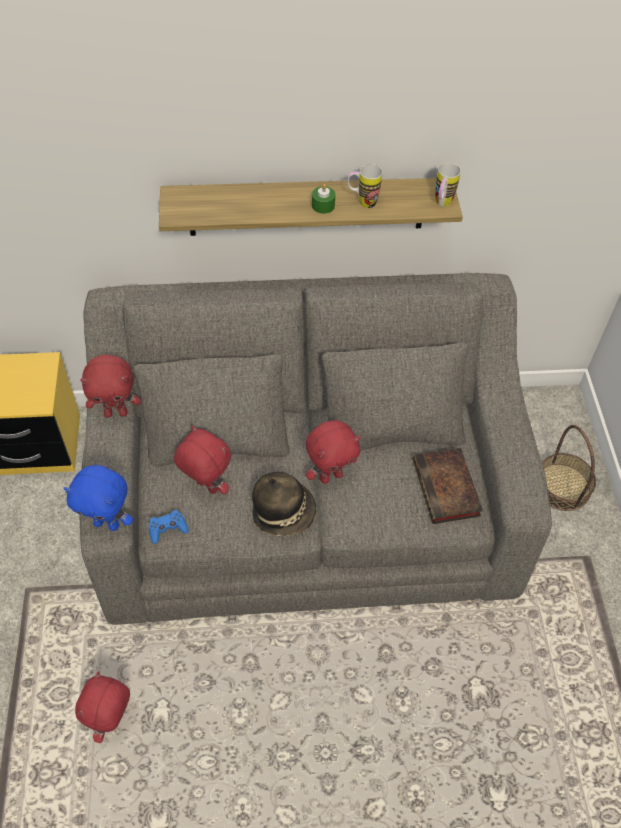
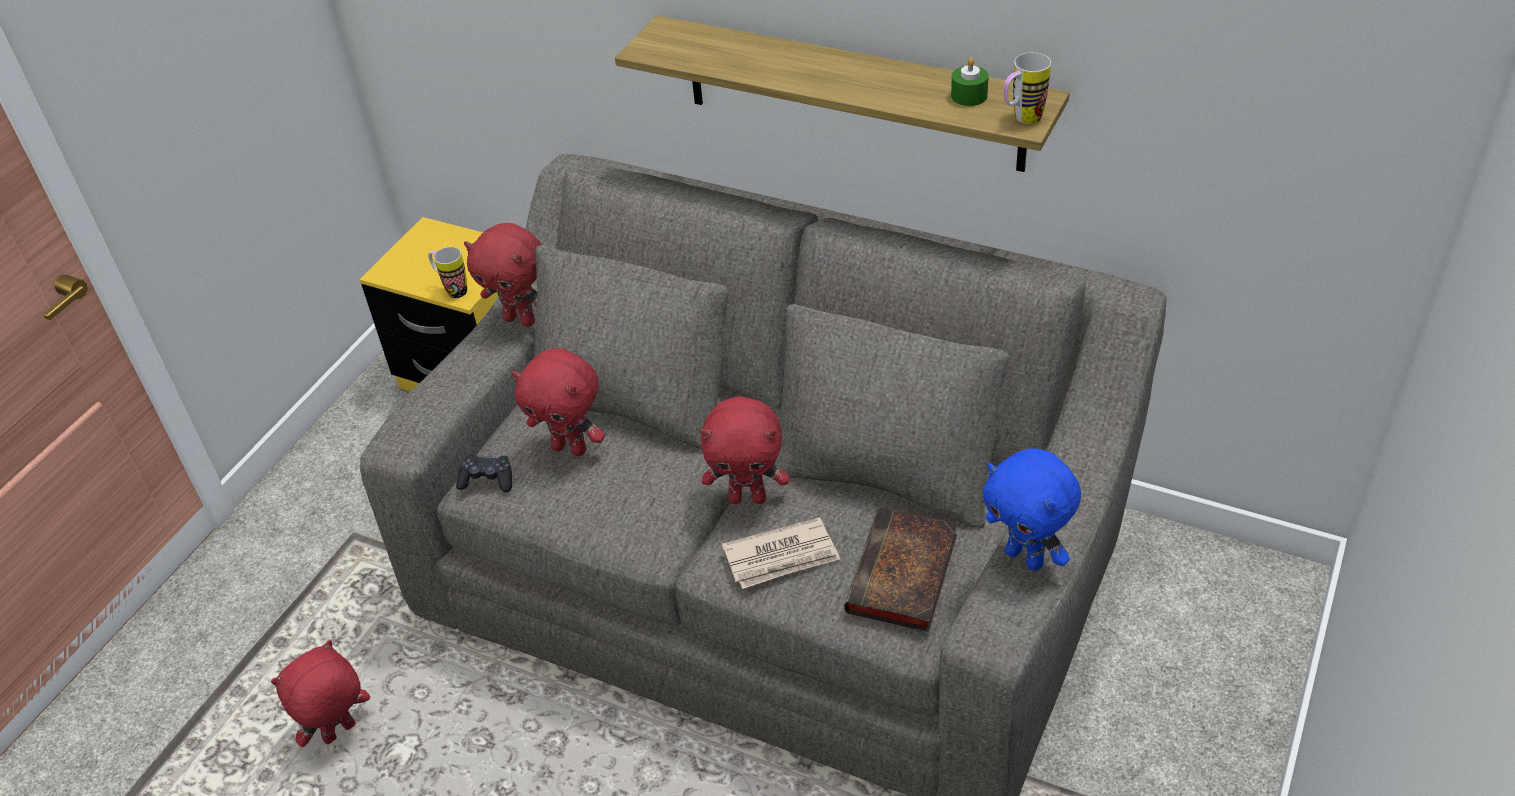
camera: 35 degrees right, 10 degrees down
(108, 523) = (407, 435): blue plush toy -> blue plush toy (1026, 557)
(167, 529) = (487, 480): blue game controller -> black game controller
(206, 487) = (571, 448): red plush toy -> red plush toy turned 135 degrees clockwise
(284, 512) = (647, 516): hat -> none
(323, 206) = (846, 83): green candle -> green candle (969, 96)
(362, 202) = (905, 91): mug -> mug (452, 290)
(376, 505) = (782, 557): none -> newspaper
(562, 487) = (1197, 706): basket -> none

